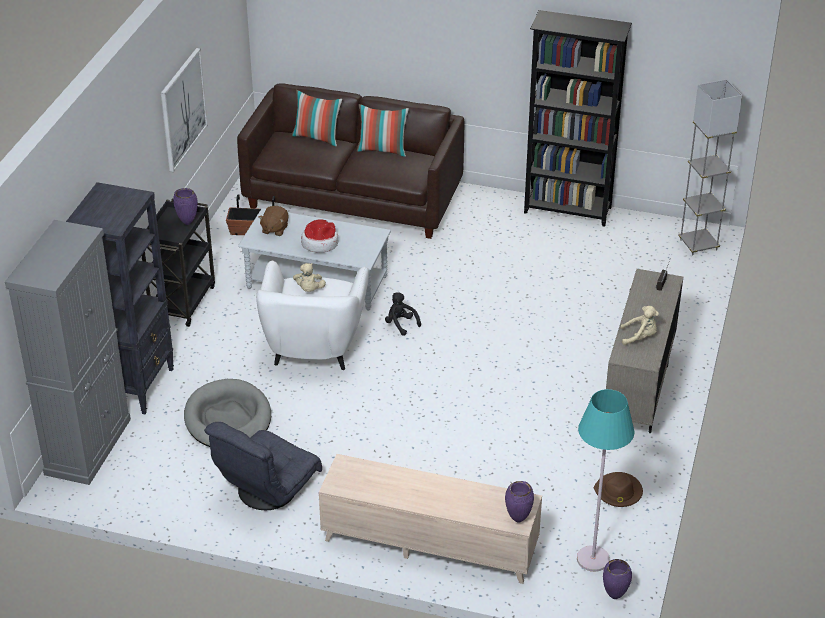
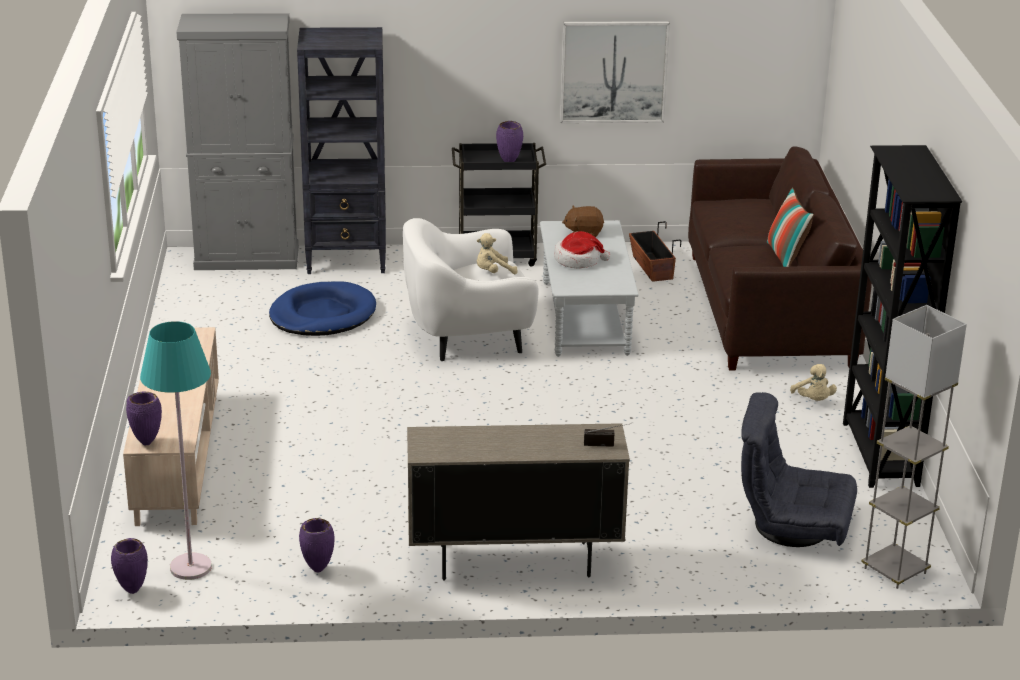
camera: 70 degrees right, 10 degrees down
(228, 419) = (322, 315): grey dog bed -> blue dog bed
(266, 490) = (224, 354): grey armchair -> grey armchair (792, 526)
(317, 137) = (774, 218): pillow -> none
(400, 324) = (545, 379): black plush toy -> none
(618, 492) = (317, 570): brown hat -> purple vase
(640, 337) = (471, 442): beige plush toy -> beige plush toy (813, 400)

